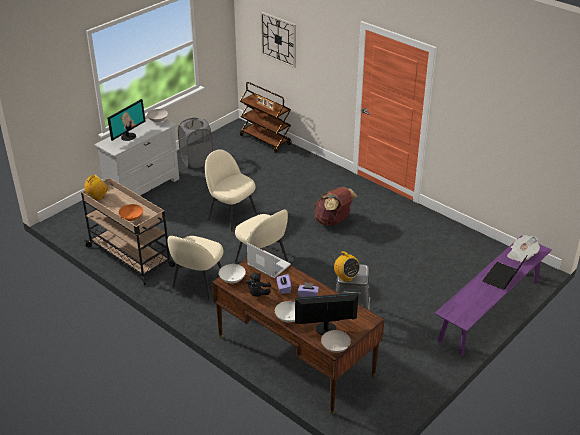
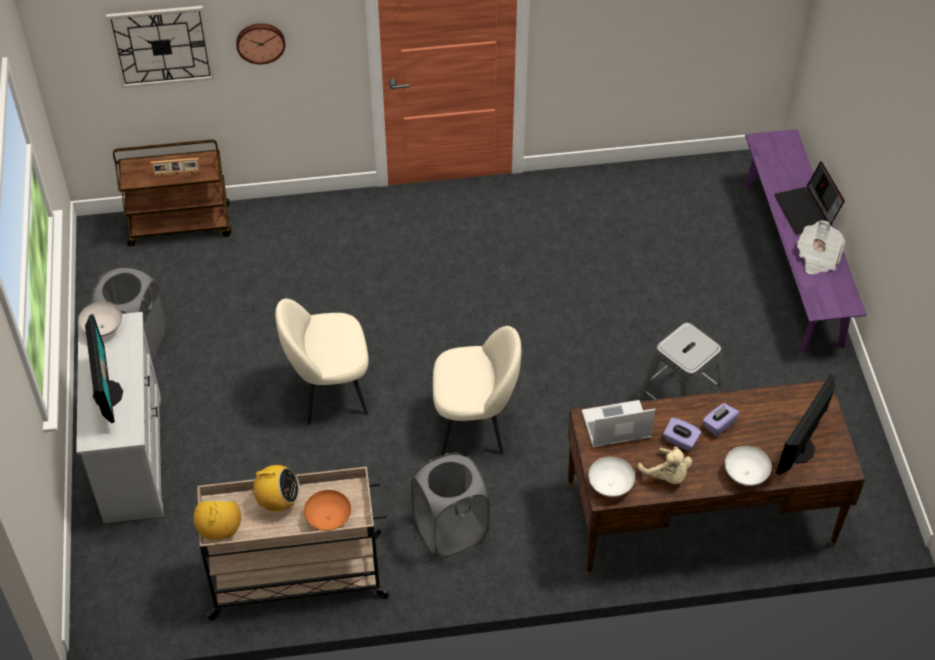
camera: 50 degrees left, 15 degrees up
(198, 284) = (450, 530): beige chair -> grey laundry basket
(258, 294) = (666, 475): black plush toy -> beige plush toy
(315, 56) = (260, 42): none -> wall clock
(333, 221) = (466, 286): brown backpack -> none
(335, 348) = (844, 464): white bowl -> none
(346, 277) = (691, 360): radio -> radio (278, 501)
(521, 255) = (781, 162): newspaper -> newspaper (817, 257)

